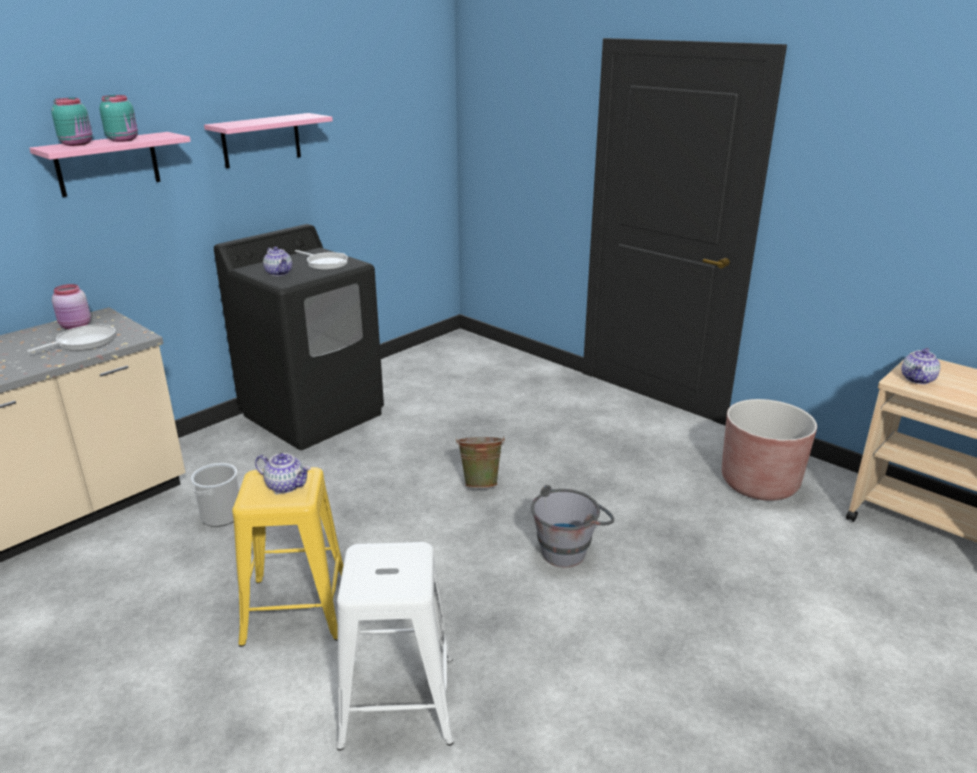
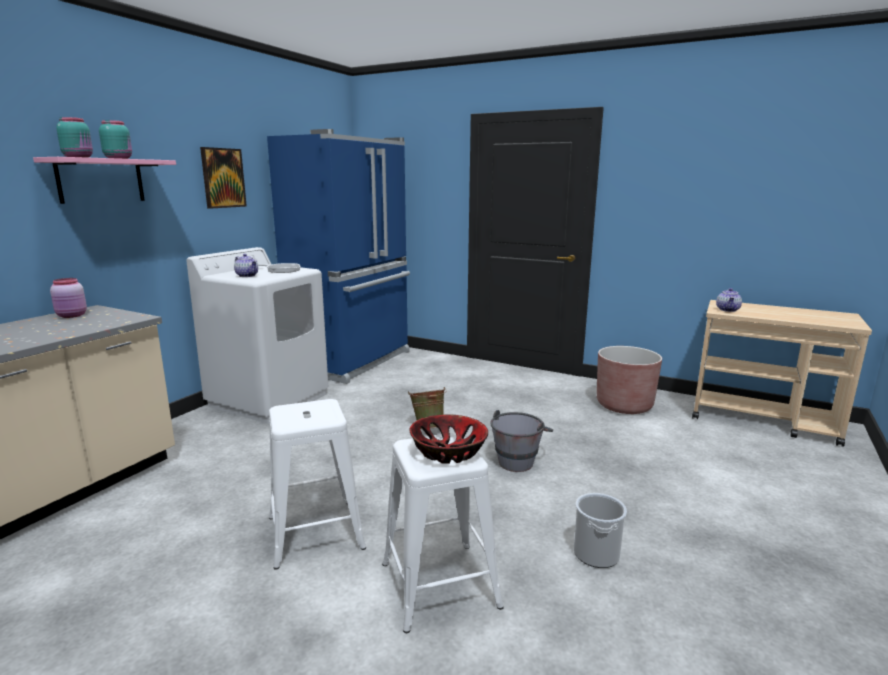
camera: 15 degrees left, 10 degrees down
(83, 342) = (86, 323): frying pan -> none
(221, 515) = (216, 475): bucket -> bucket (596, 553)
(261, 140) = (223, 178): pink shelf -> picture
(286, 486) = (312, 412): teapot -> none
(296, 608) = (315, 532): yellow stool -> white stool
(313, 414) = (269, 399): black washing machine -> white washing machine
(398, 572) = (448, 452): none -> bowl
(434, 365) = (354, 361): none -> blue fridge

